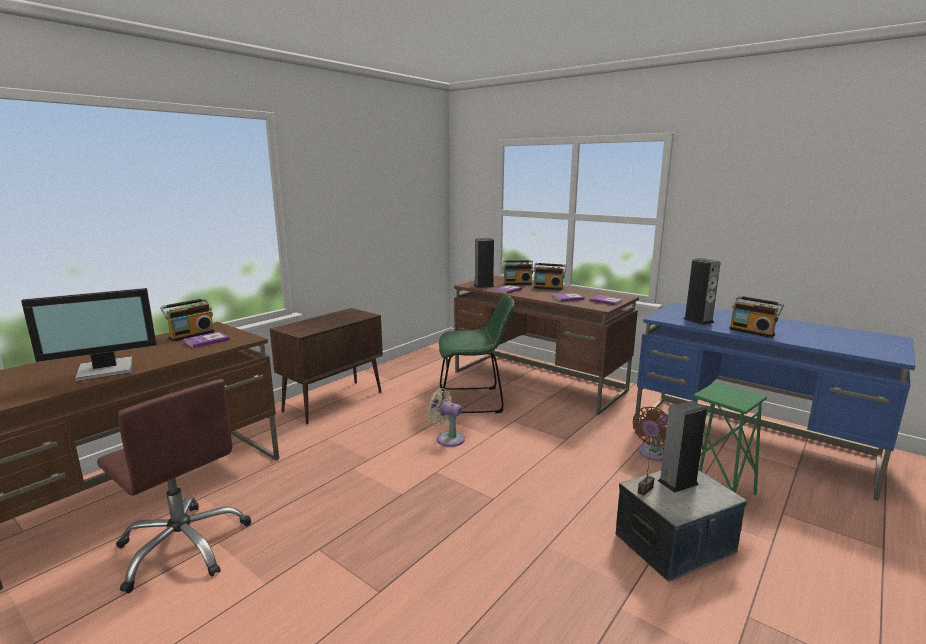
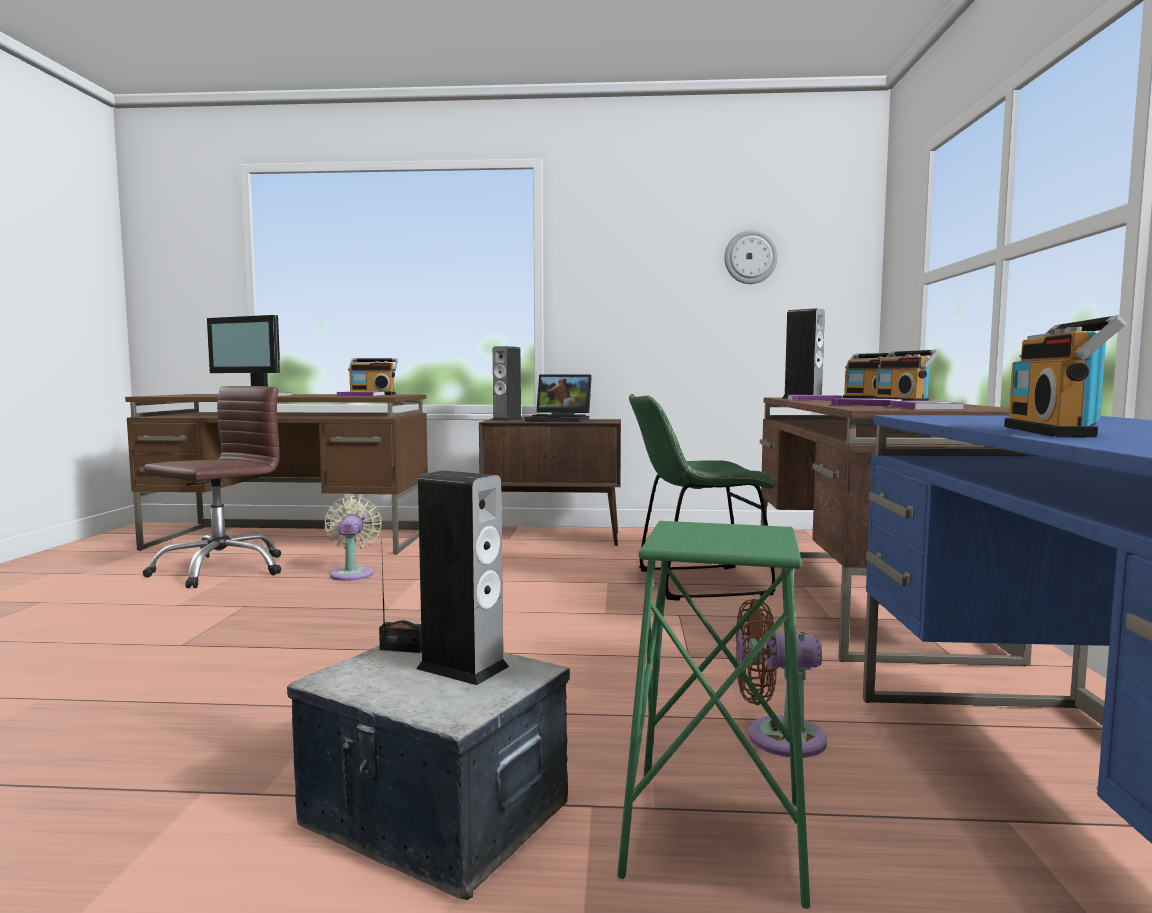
camera: 55 degrees right, 10 degrees down
(184, 546) = (220, 569): brown office chair -> brown office chair turned 150 degrees counterclockwise
(327, 318) = (561, 419): none -> laptop
(397, 190) = (750, 257): none -> wall clock
(447, 438) = (555, 596): beige fan -> beige fan (352, 573)
(474, 401) = (695, 583): green chair -> green chair turned 120 degrees clockwise
(698, 320) = (995, 421): speaker -> speaker (507, 420)

